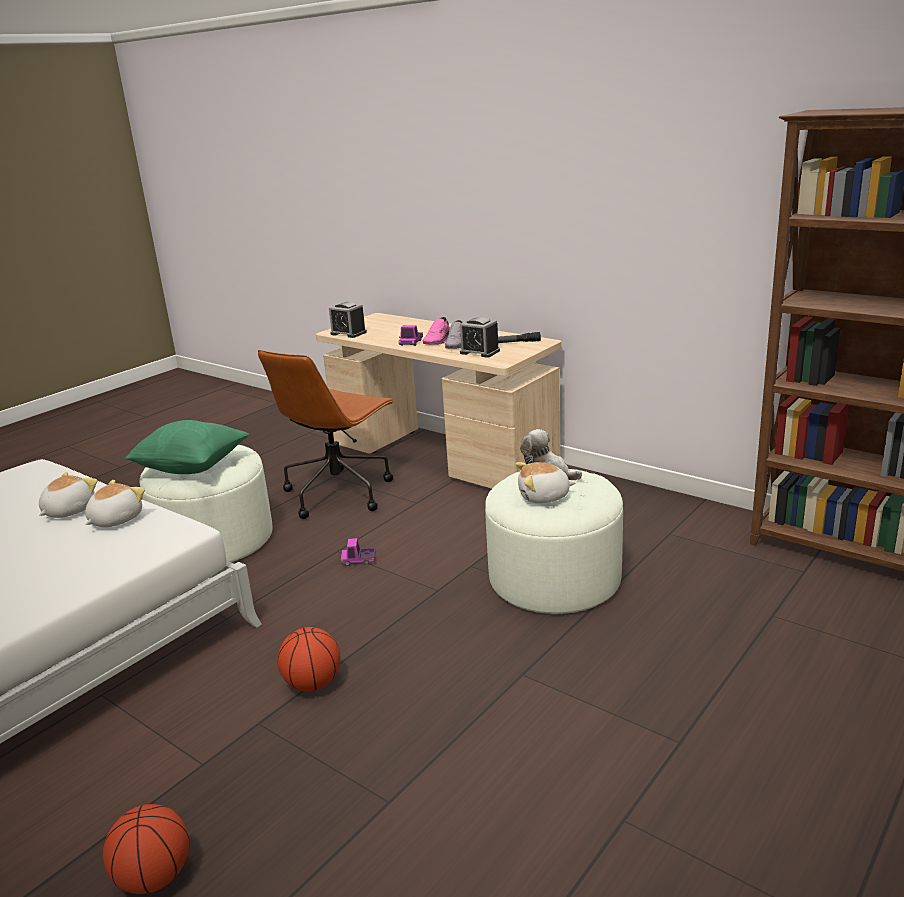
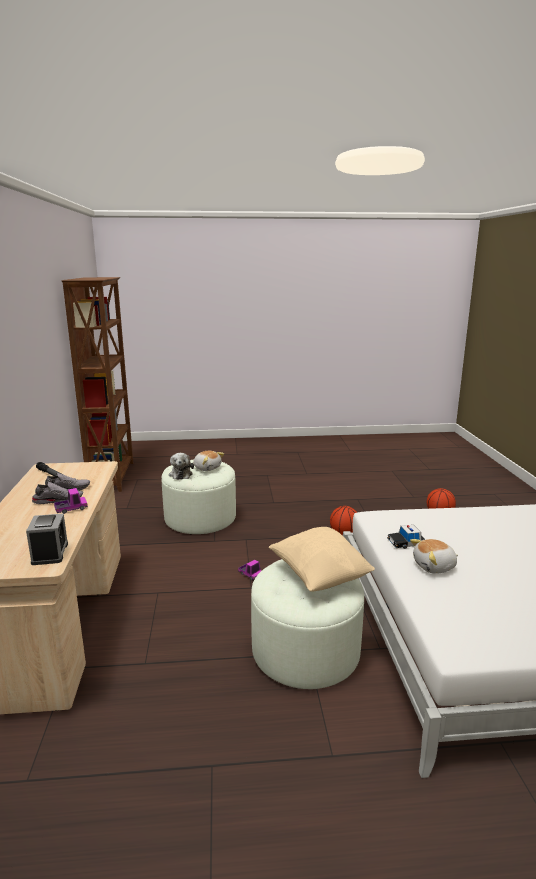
camera: 135 degrees left, 5 degrees down
(115, 519) = (406, 543): plush toy -> toy car
(192, 467) = (319, 576): green pillow -> beige pillow
(339, 493) = (174, 638): brown office chair -> none
(438, 341) = (58, 500): pink shoe -> grey shoe
(480, 352) = (84, 477): alarm clock -> none

